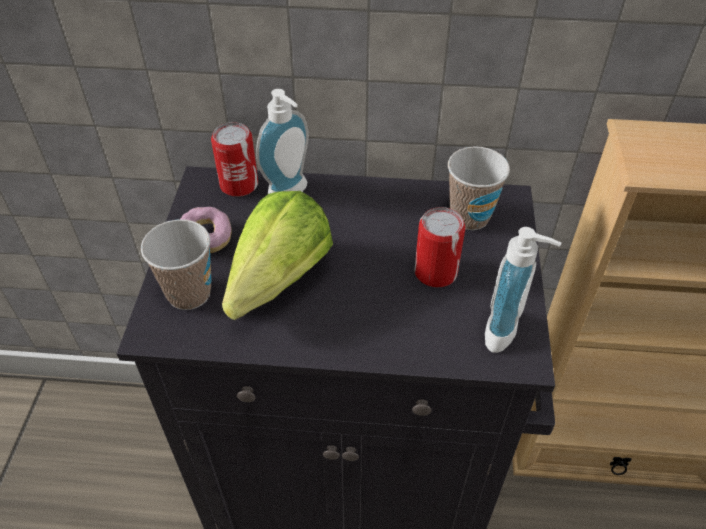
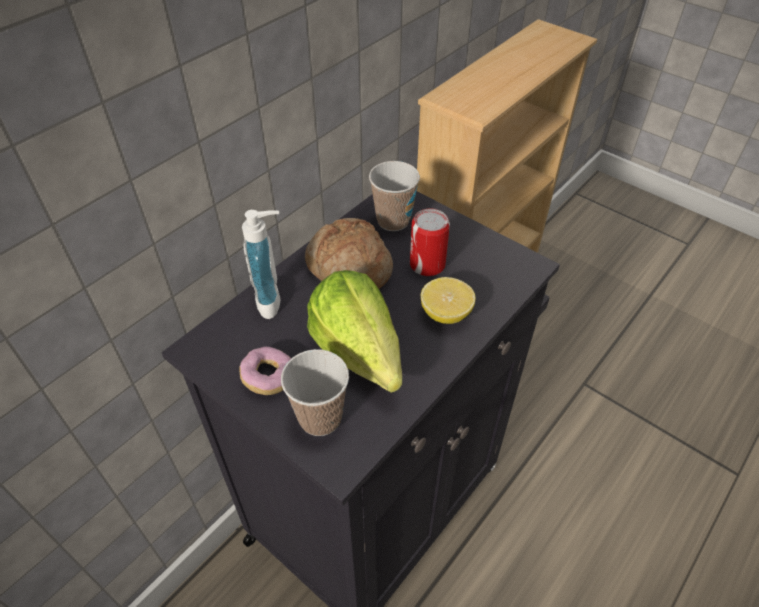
camera: 55 degrees left, 0 degrees up
(239, 185) = (226, 327): can -> none
(373, 220) = (348, 269): none -> bread
(383, 319) = (445, 313): none -> lemon
(507, 333) = (506, 260): soap dispenser -> none

